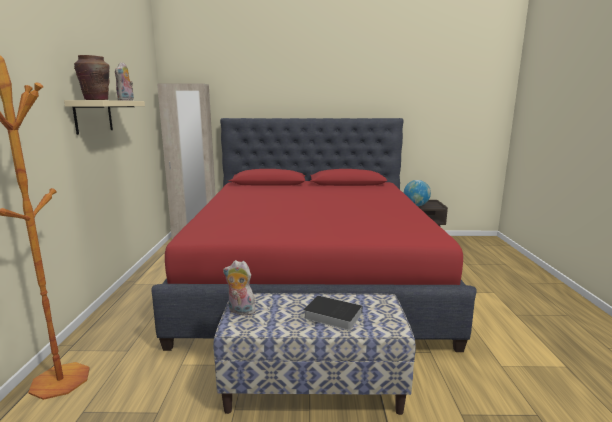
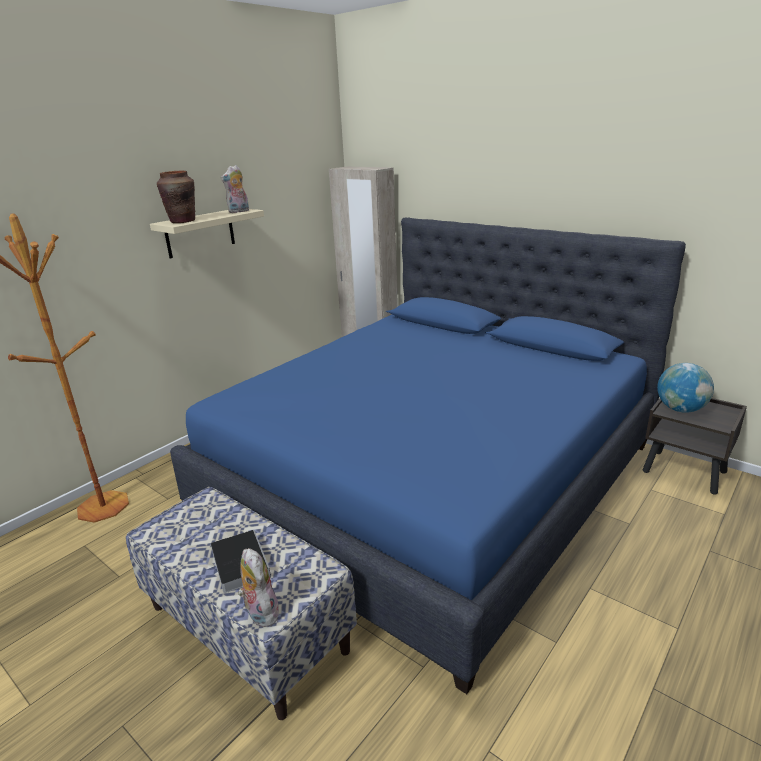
camera: 40 degrees right, 10 degrees up
(240, 311) = (181, 513): plush toy -> plush toy (260, 612)
(311, 276) = (430, 477): red bed -> blue bed

